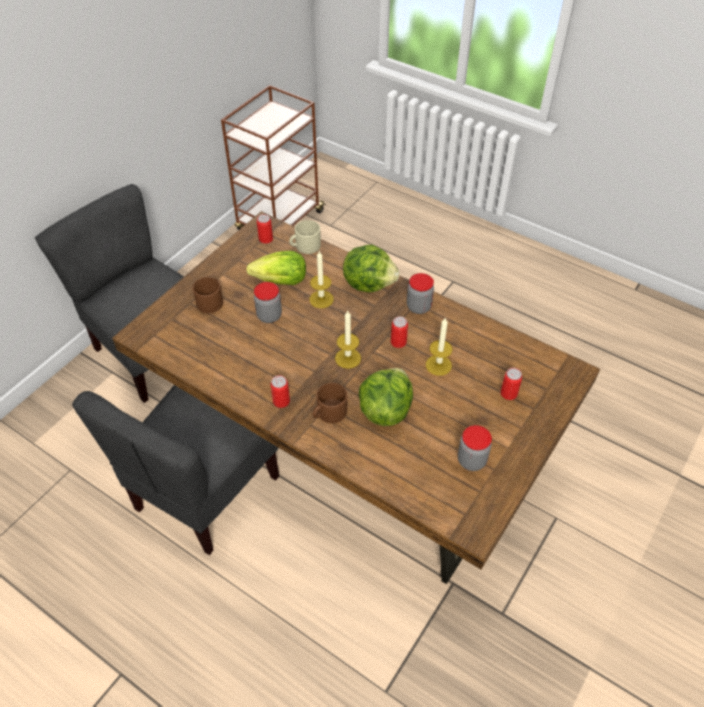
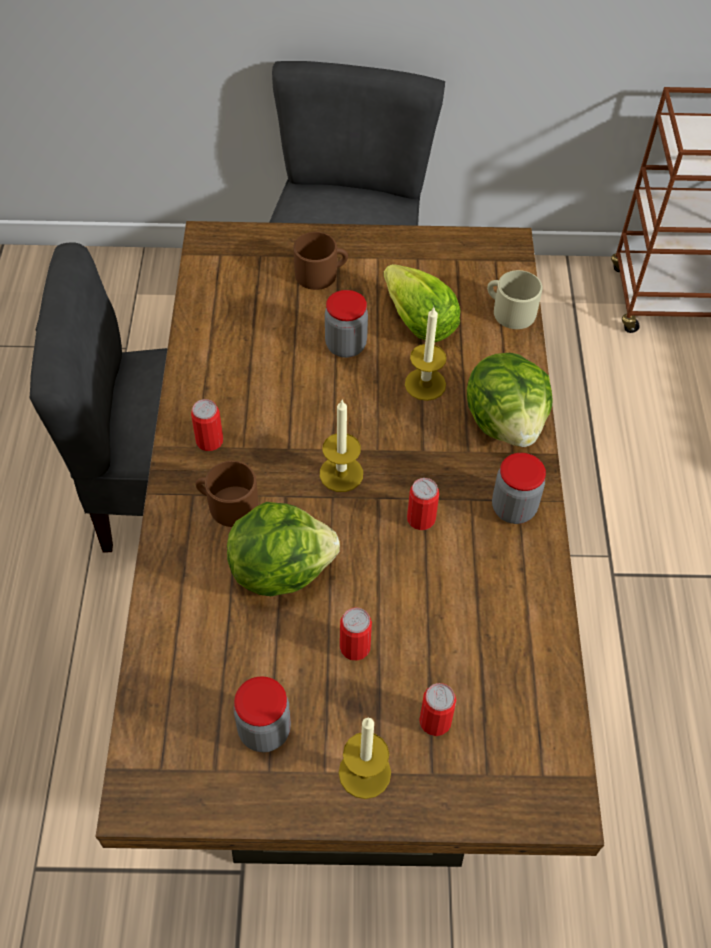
camera: 55 degrees right, 5 degrees up
(266, 239) = (482, 263): can -> can (355, 647)
(438, 365) = (417, 593): candle -> candle (364, 772)

